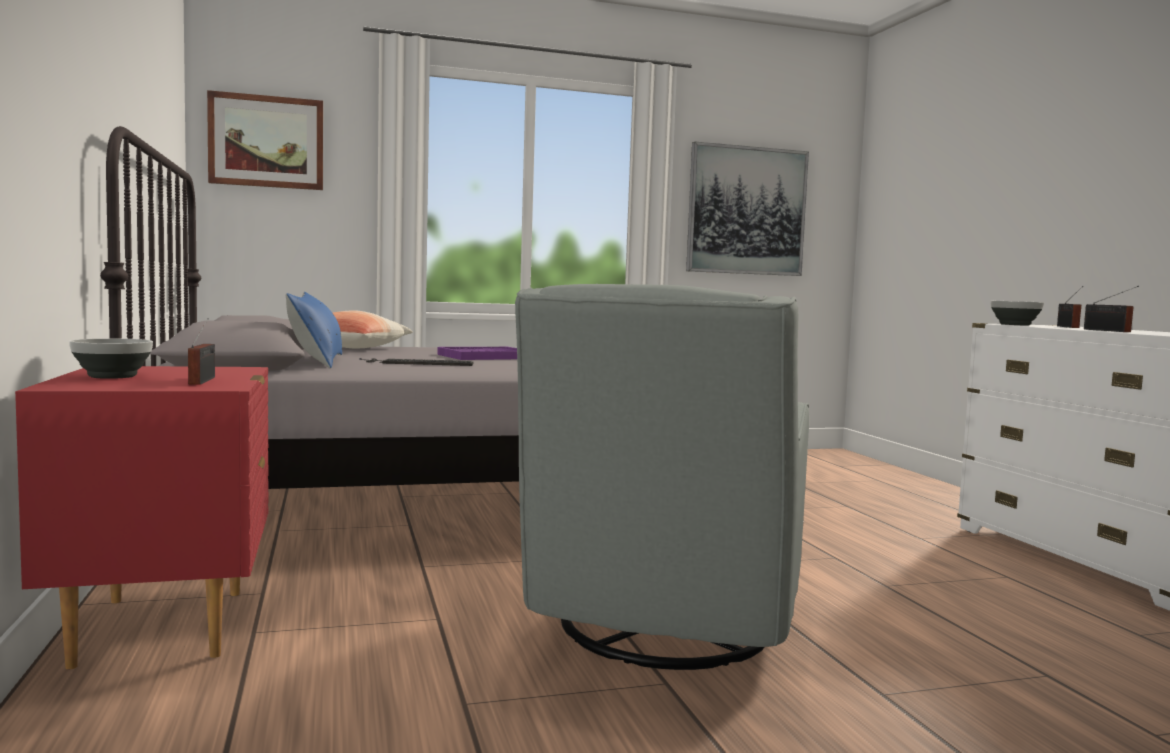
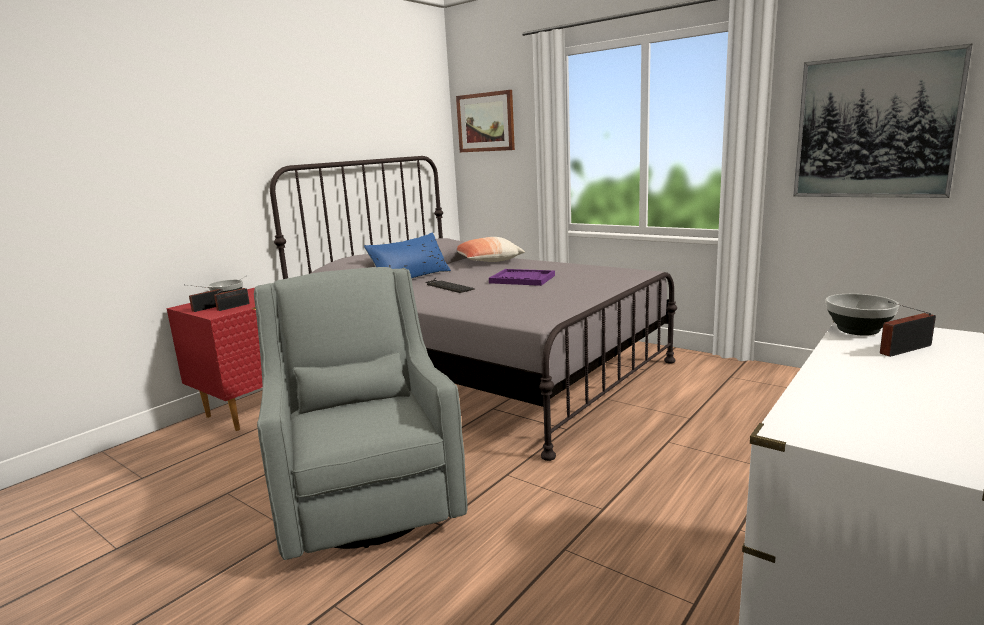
camera: 55 degrees right, 10 degrees up
(661, 629) = (367, 501): grey armchair -> grey armchair turned 90 degrees clockwise
(1108, 331) = (823, 377): radio -> radio (206, 308)

